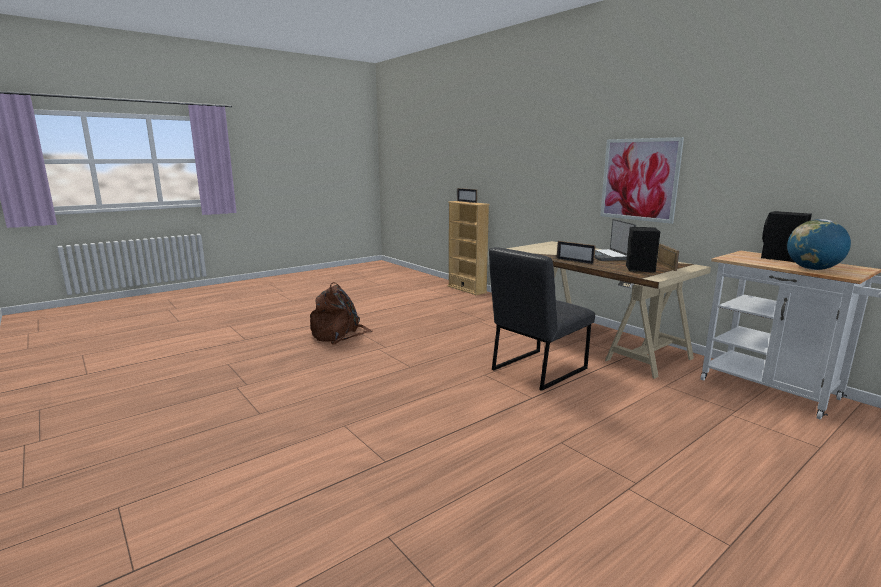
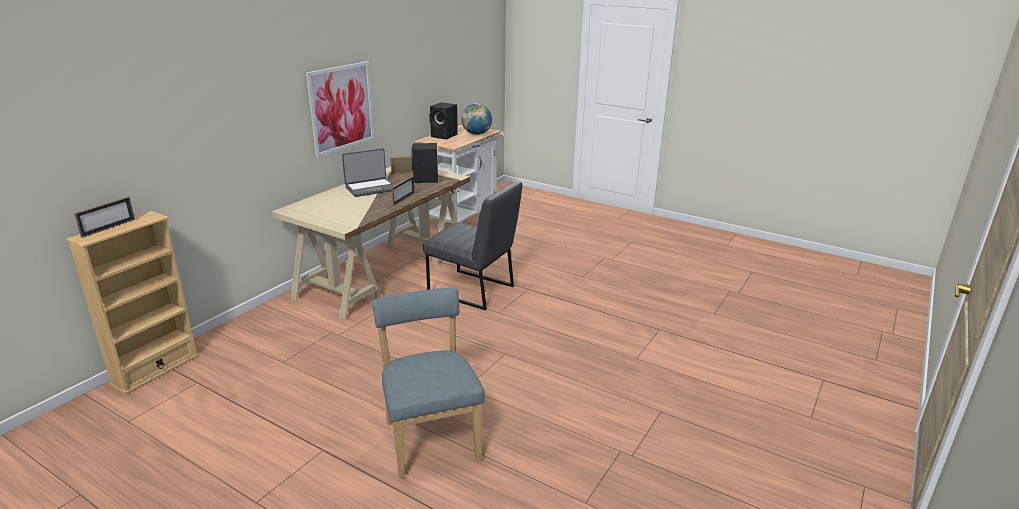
camera: 110 degrees left, 10 degrees up
(339, 335) = (430, 437): brown backpack -> blue chair

